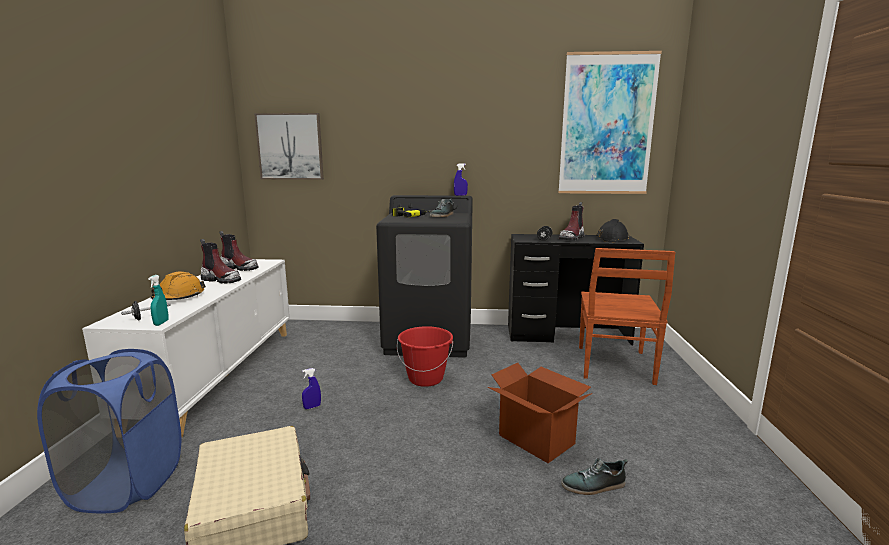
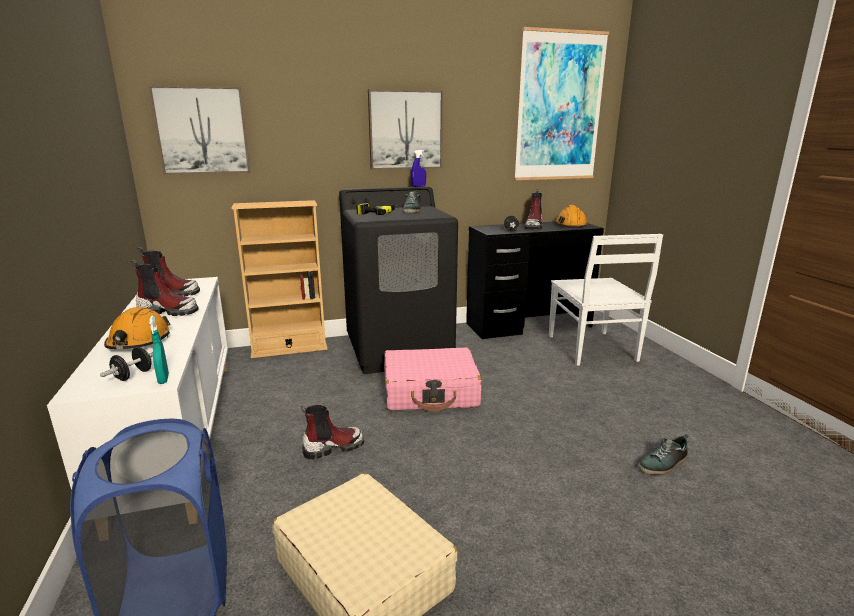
camera: 20 degrees left, 5 degrees up
(312, 407) = (333, 447): blue spray bottle -> boot
(343, 326) = (289, 349): none -> beige bookcase
(426, 378) = (431, 392): red bucket -> pink suitcase
(452, 146) = (405, 130): none -> picture
(537, 439) = (584, 432): cardboard box -> none
(612, 239) = (570, 225): black hard hat -> orange hard hat
(614, 365) = (592, 349): brown chair -> white chair

